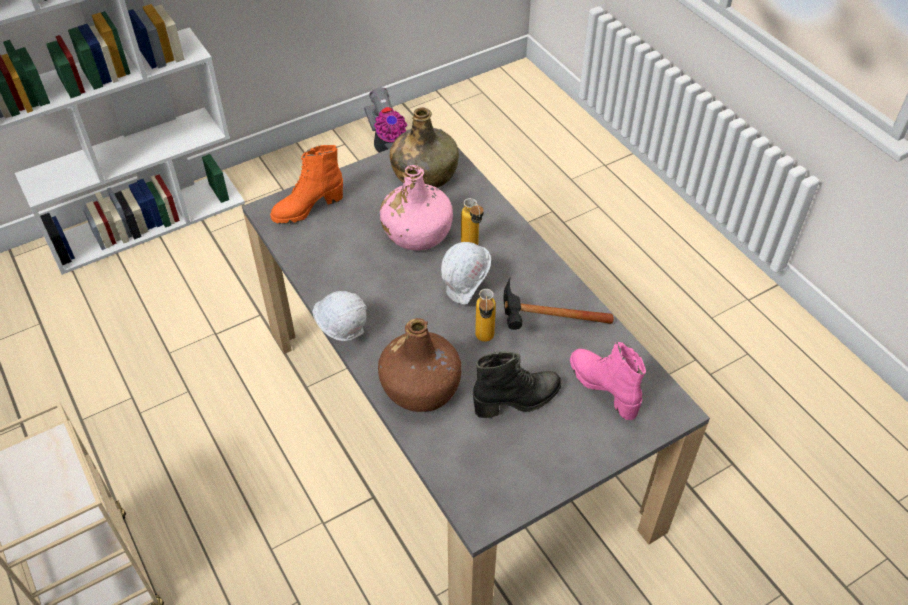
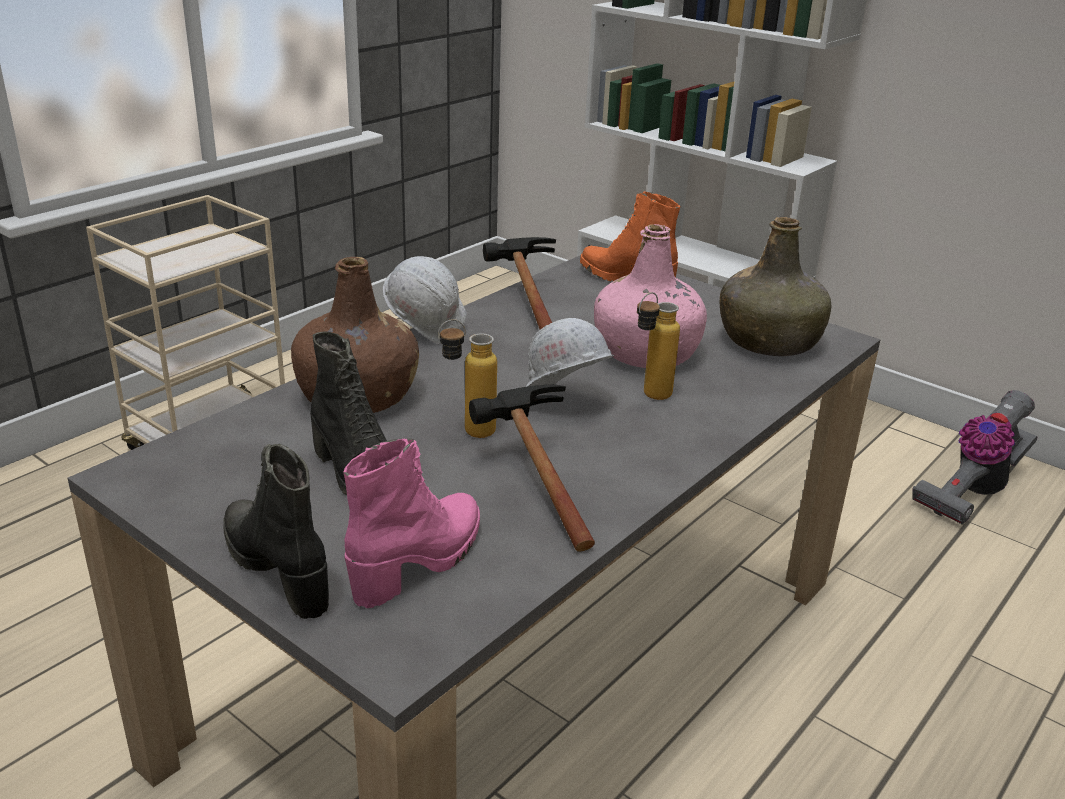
camera: 70 degrees right, 20 degrees down
(320, 271) = (524, 303): none -> hammer
(596, 449) = (279, 569): none -> black boot

